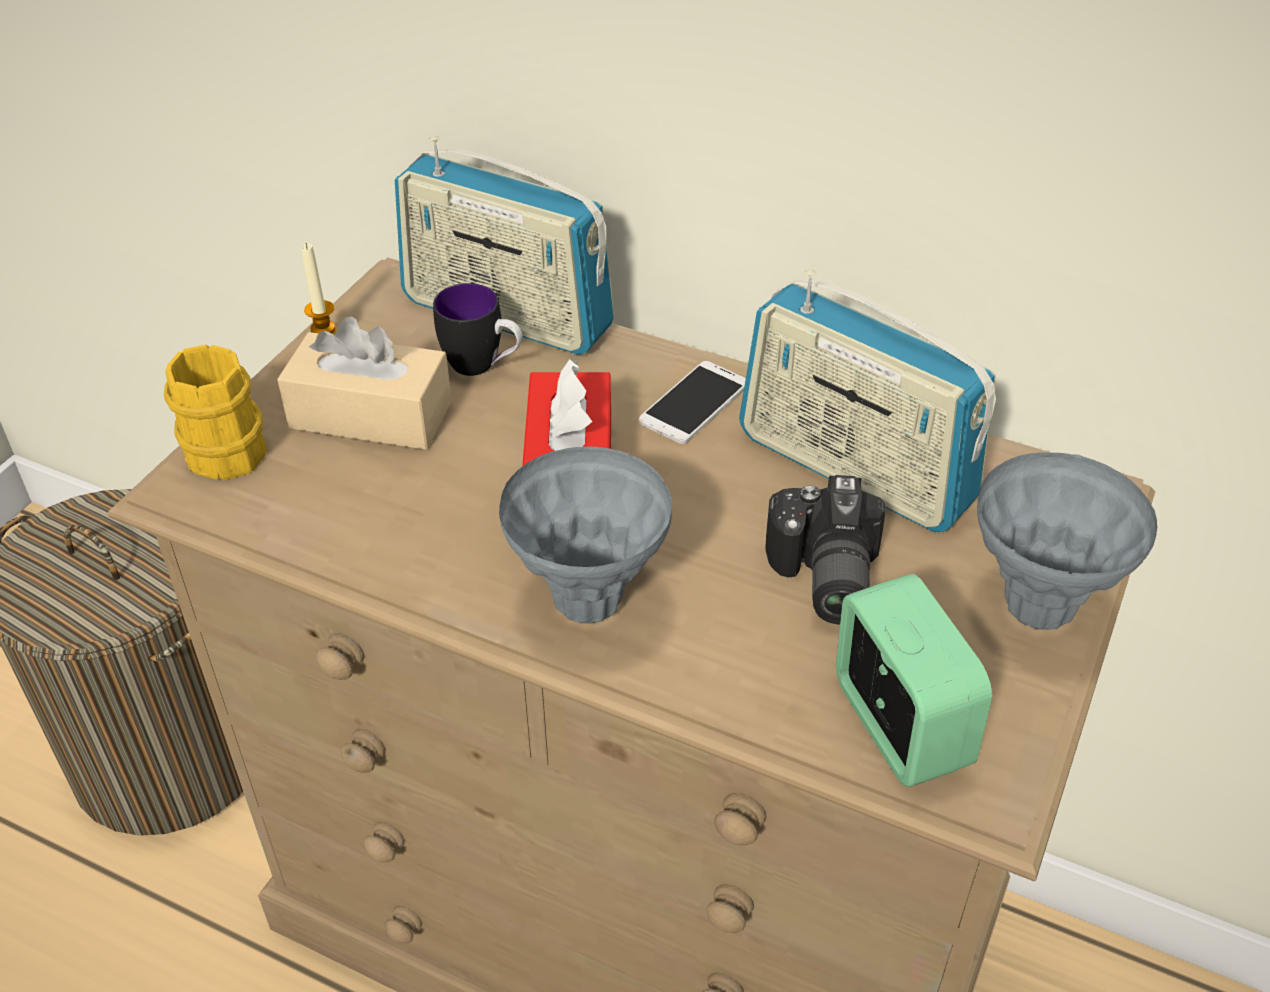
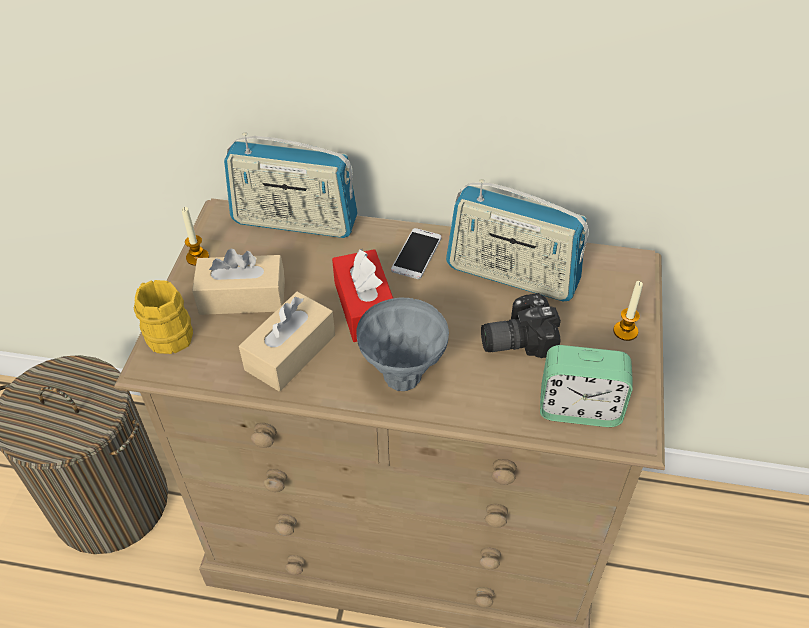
camera: 15 degrees left, 5 degrees up
(412, 518) = (290, 352): none -> beige tissue box
(483, 367) = (294, 255): mug -> none
(821, 578) = (516, 338): camera -> camera turned 90 degrees clockwise
(898, 726) = (579, 408): alarm clock -> alarm clock turned 135 degrees clockwise
(1037, 608) = (625, 331): grey vase -> candle

